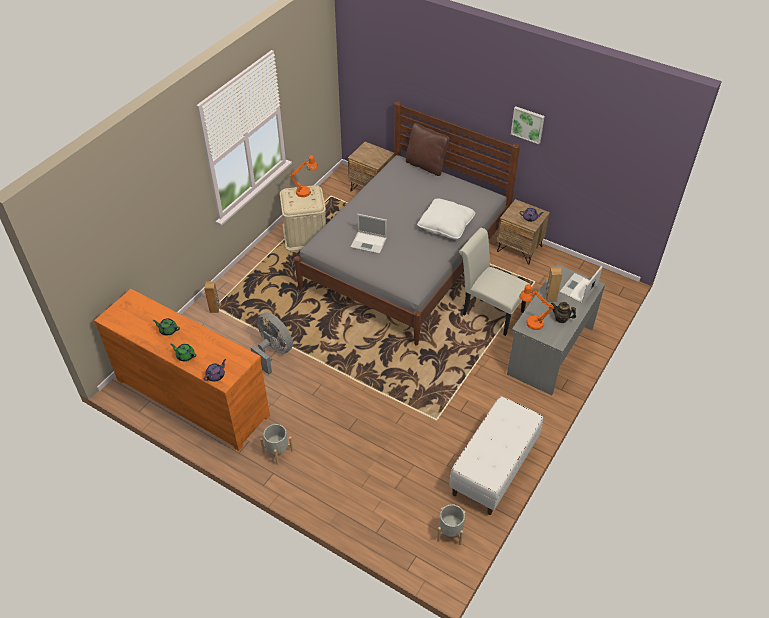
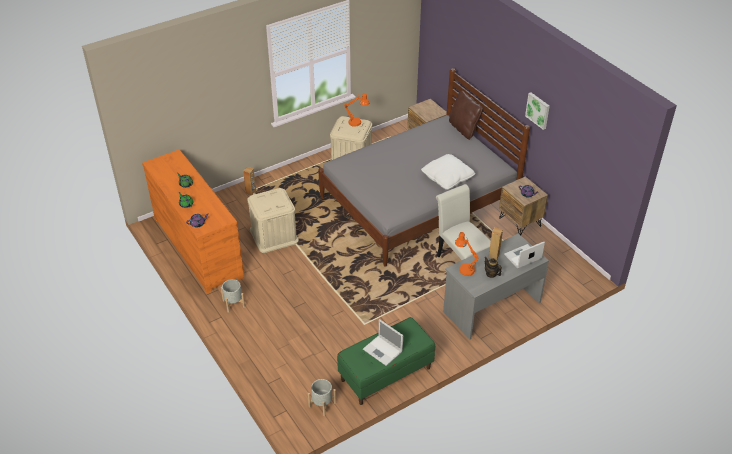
camera: 25 degrees right, 5 degrees down
(273, 352) = (274, 235): grey fan -> beige storage box
(369, 243) = (378, 172): laptop -> laptop (383, 350)
(494, 468) = (386, 374): white bench -> green bench

